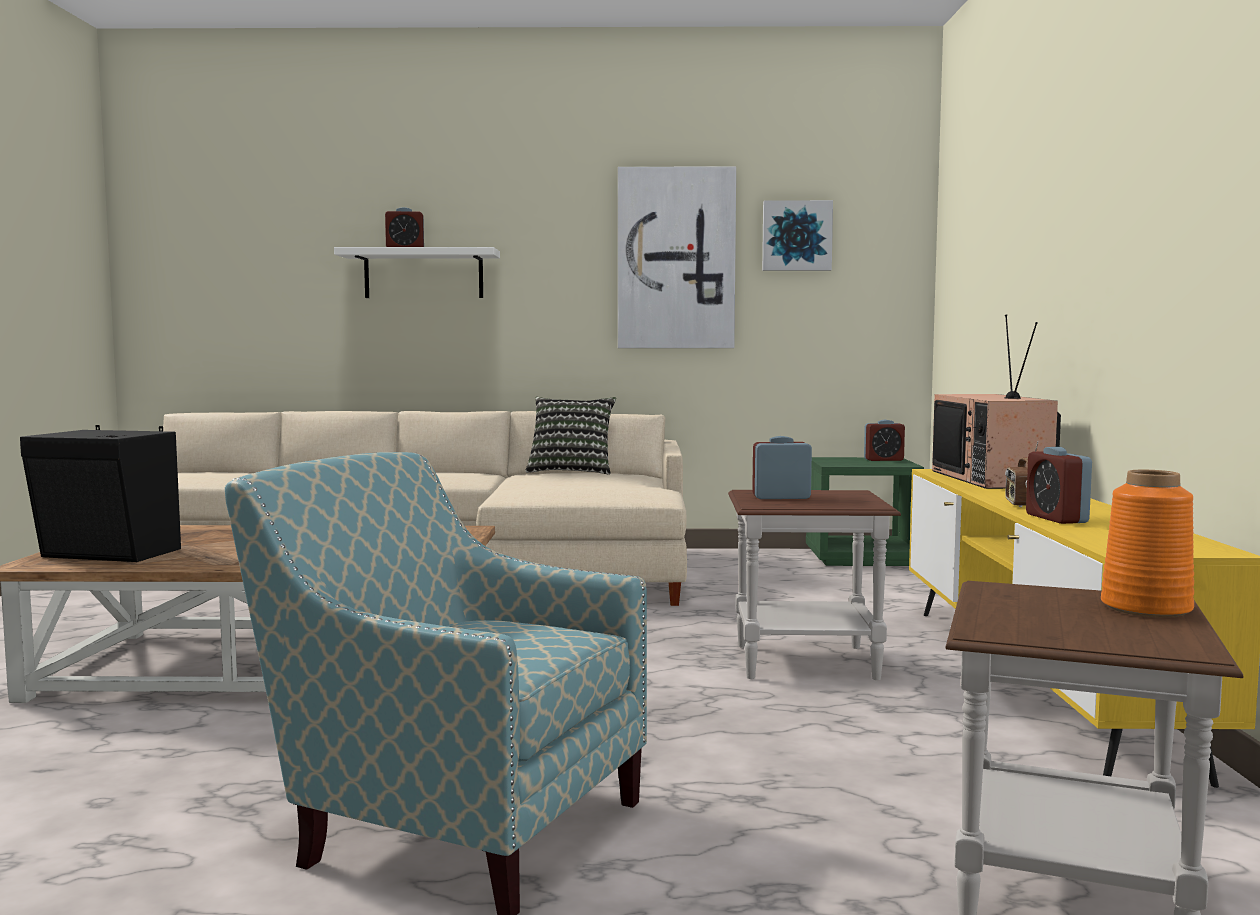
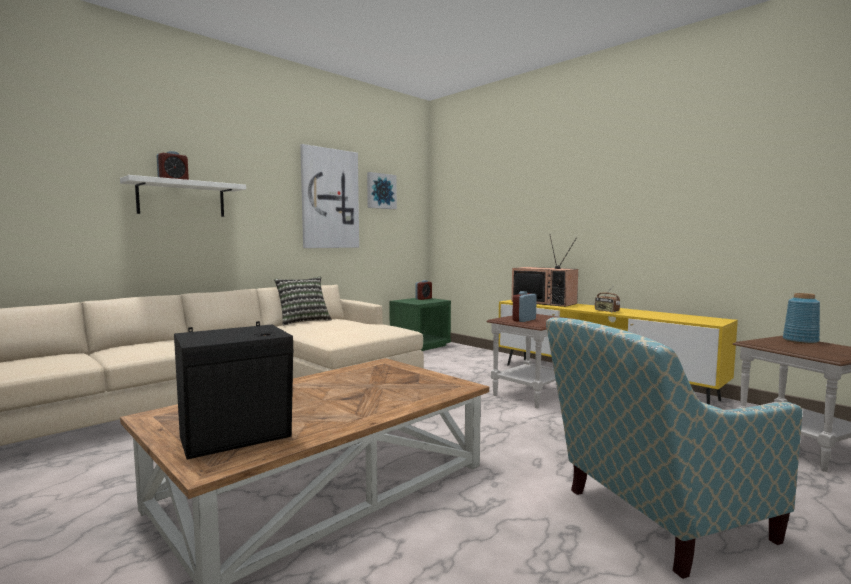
camera: 45 degrees left, 0 degrees up
(1056, 518) = (642, 315): alarm clock -> none
(1147, 608) = (801, 341): orange vase -> blue vase

